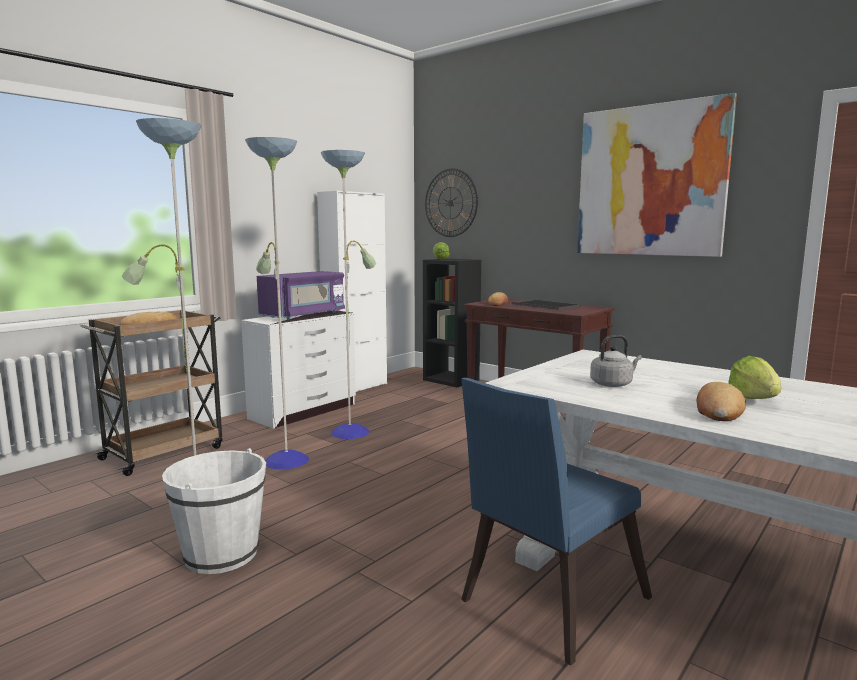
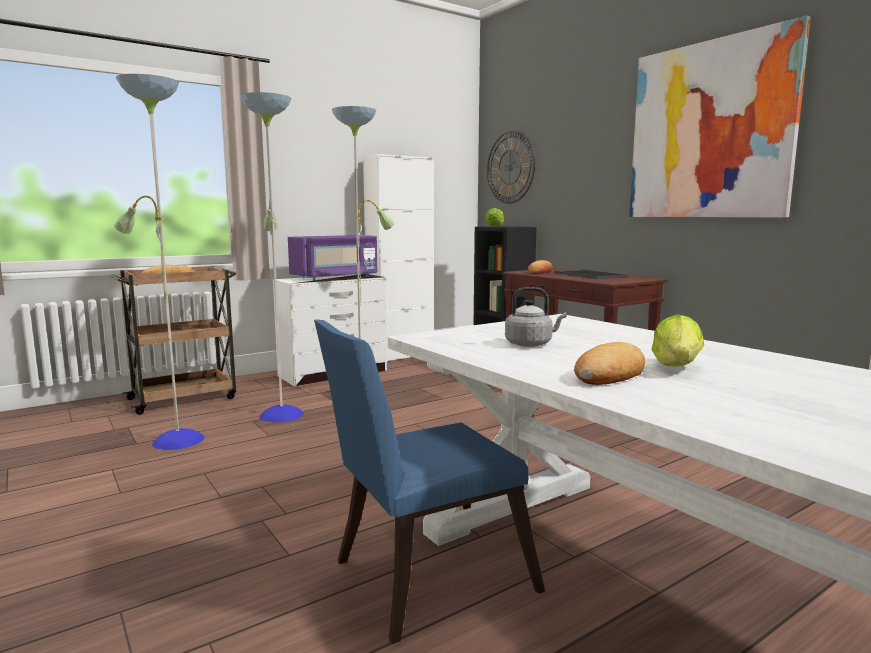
camera: 15 degrees right, 0 degrees up
(221, 554) = (158, 488): white bucket -> none

